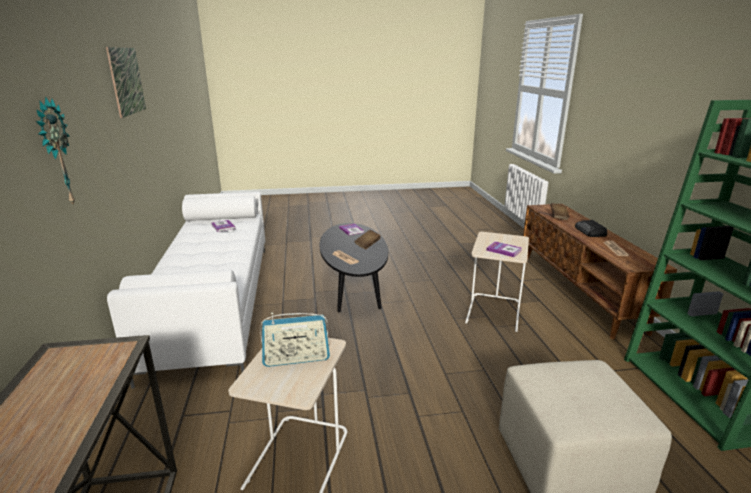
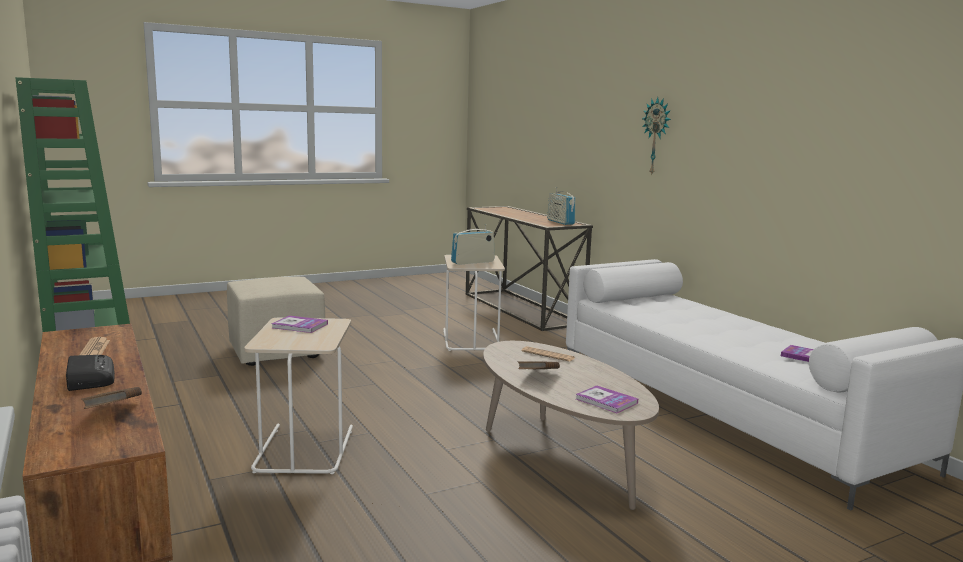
camera: 160 degrees right, 10 degrees down
(64, 367) = (560, 222): none -> radio
(127, 81) = (817, 93): picture -> none
(354, 288) = (558, 456): black coffee table -> beige coffee table

